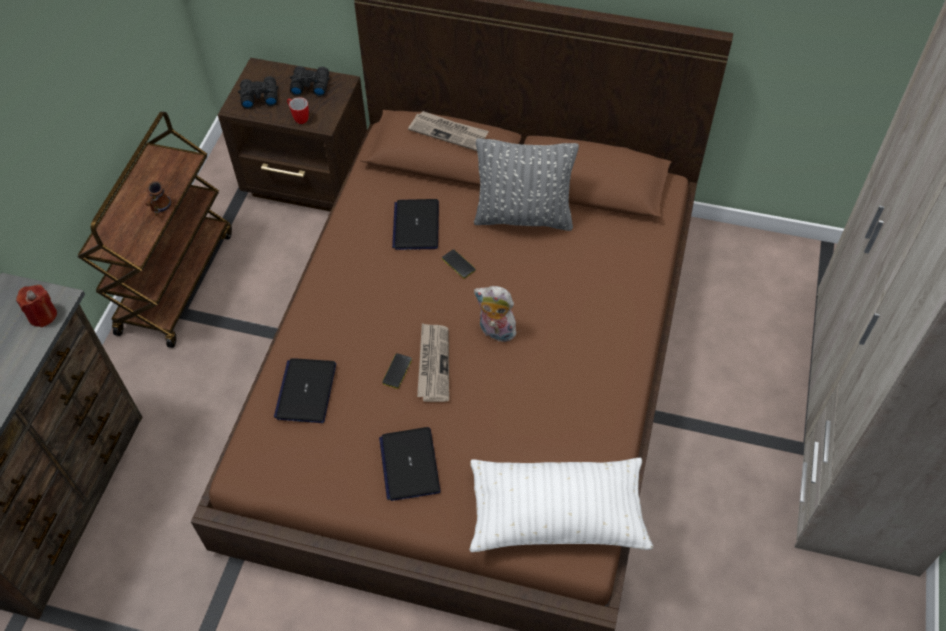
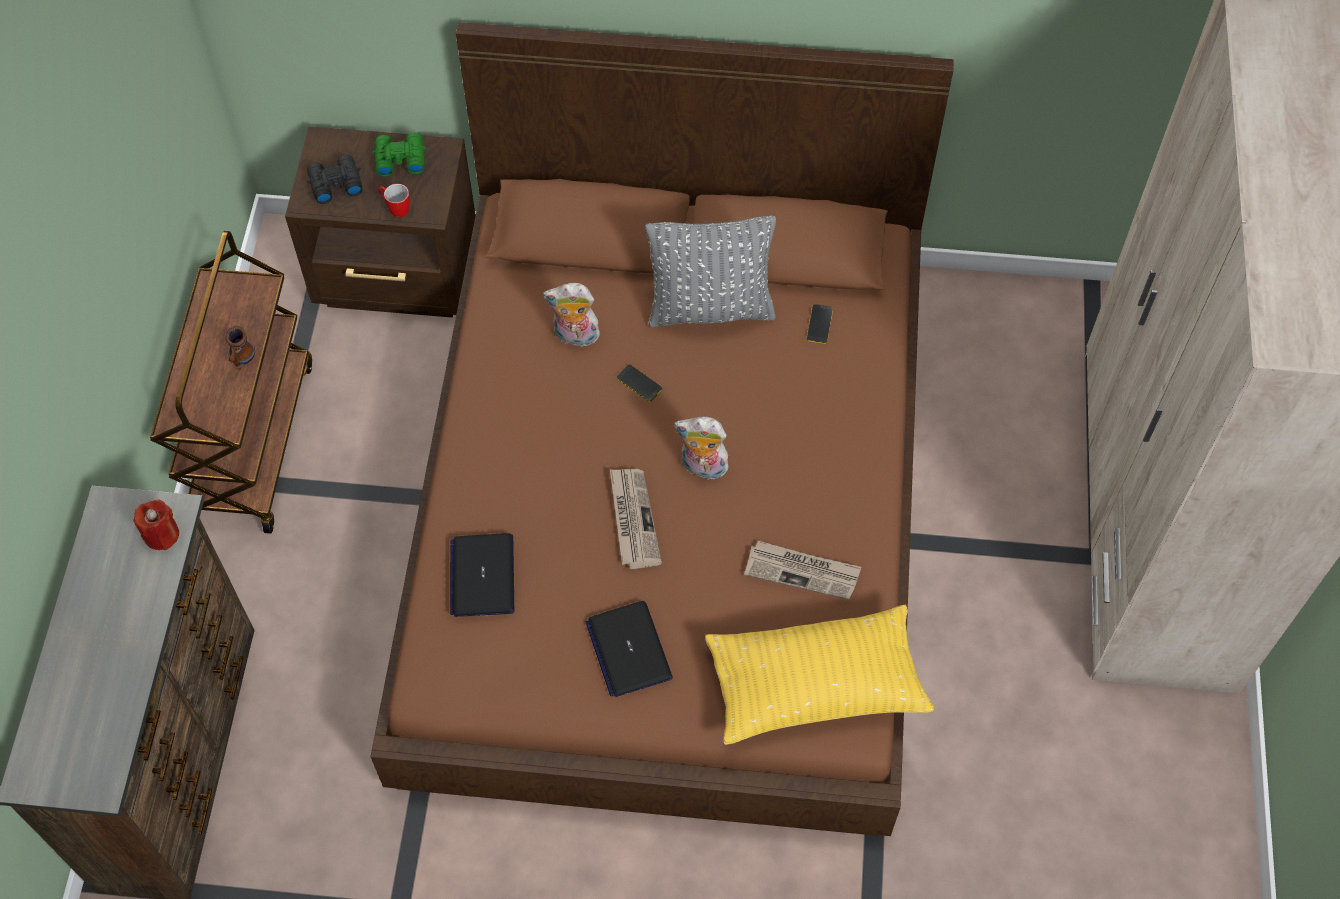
camera: 10 degrees left, 5 degrees up
(309, 85) = (399, 159): black binoculars -> green binoculars
(397, 371) = (590, 535): phone -> phone (819, 324)
(416, 225) = (575, 337): laptop -> plush toy
(449, 132) = (598, 207): newspaper -> newspaper (802, 571)
(557, 514) = (815, 685): white pillow -> yellow pillow

